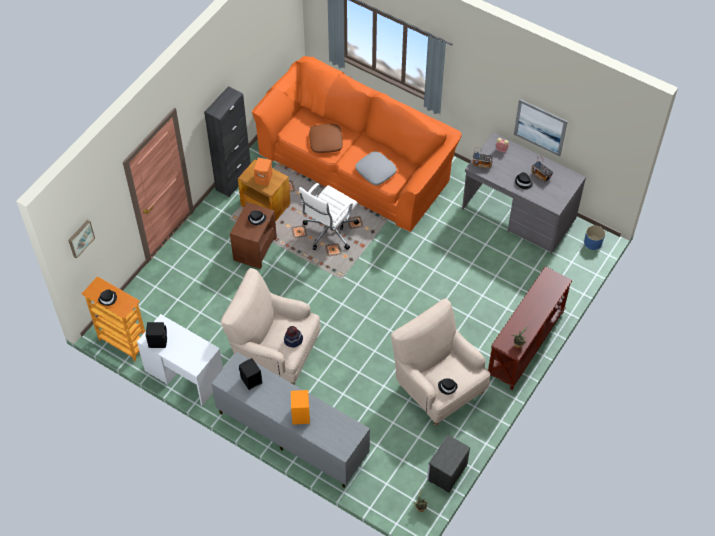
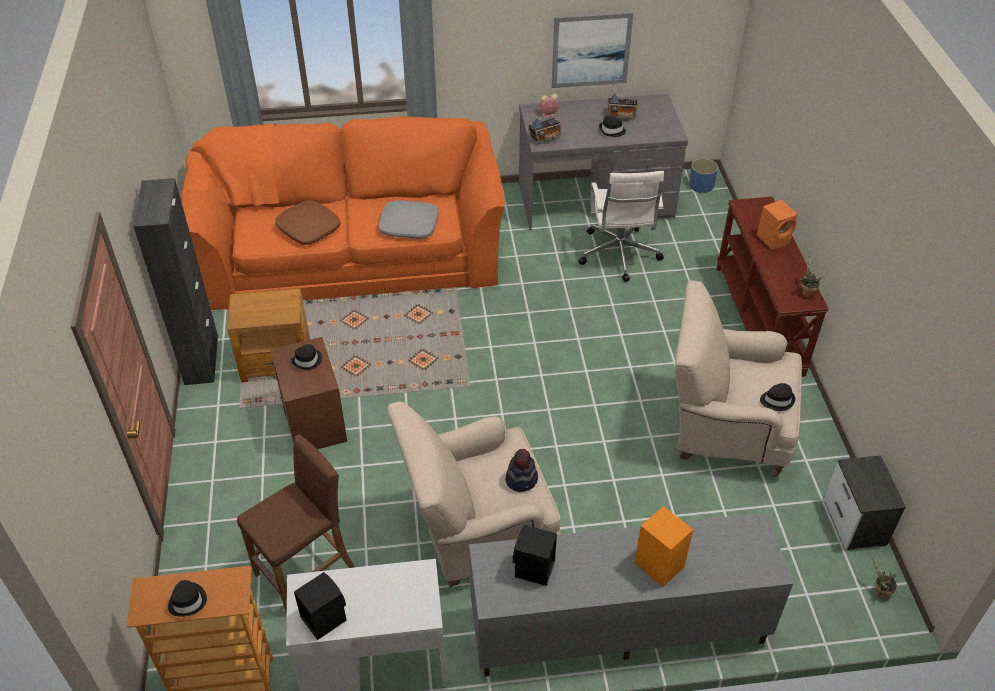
camera: 40 degrees left, 10 degrees down
(80, 238) = (72, 511): picture -> none
(191, 318) = (305, 571): none -> brown stool
(264, 179) = (268, 309): orange speaker -> orange speaker (774, 239)
(329, 231) = (396, 343): white office chair -> white office chair (619, 255)

